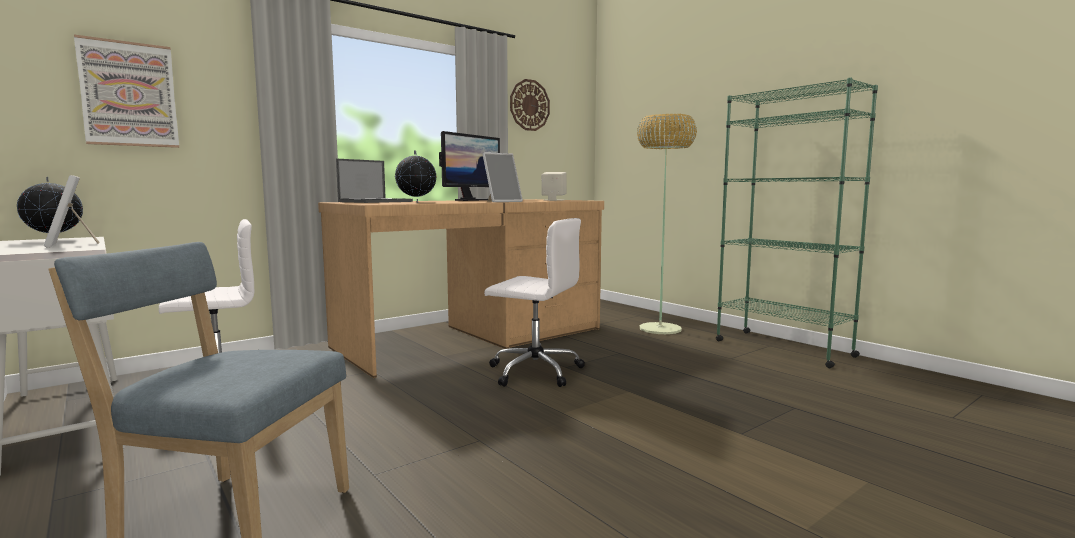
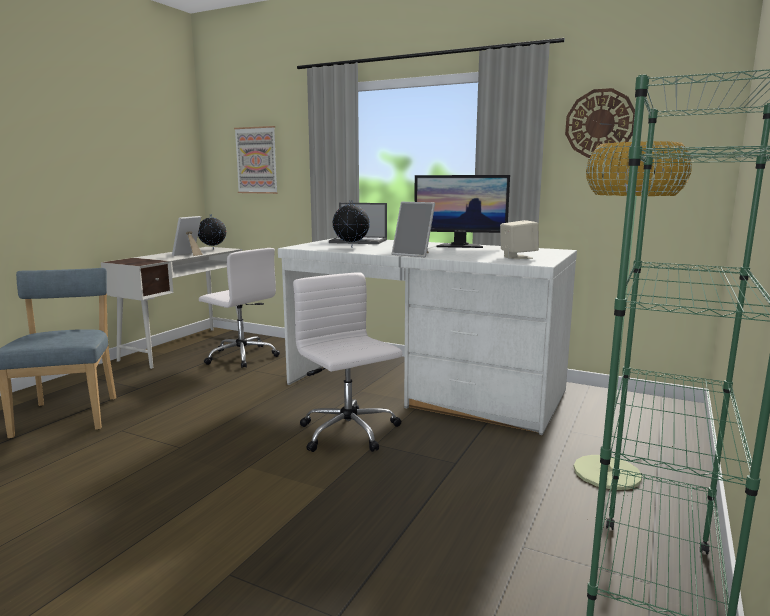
camera: 65 degrees right, 5 degrees up
(473, 338) = (423, 388): brown desk -> white desk
(534, 371) = (349, 433): white office chair -> white office chair turned 150 degrees clockwise

